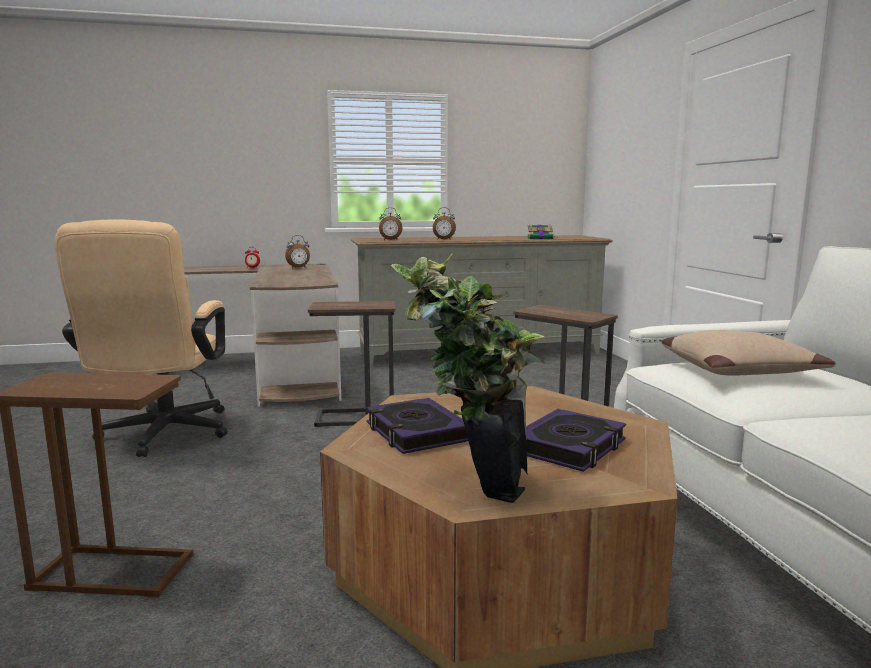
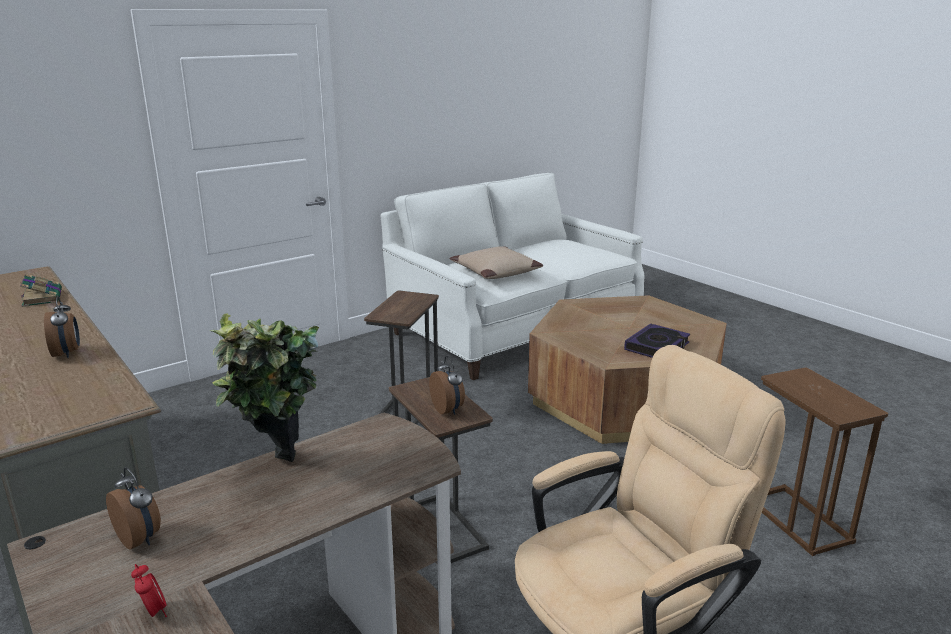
camera: 115 degrees left, 10 degrees up
(390, 240) = (81, 394): alarm clock -> alarm clock (448, 410)
(468, 488) = (698, 325): potted plant -> potted plant (277, 474)
(570, 447) = (624, 314): book -> none

